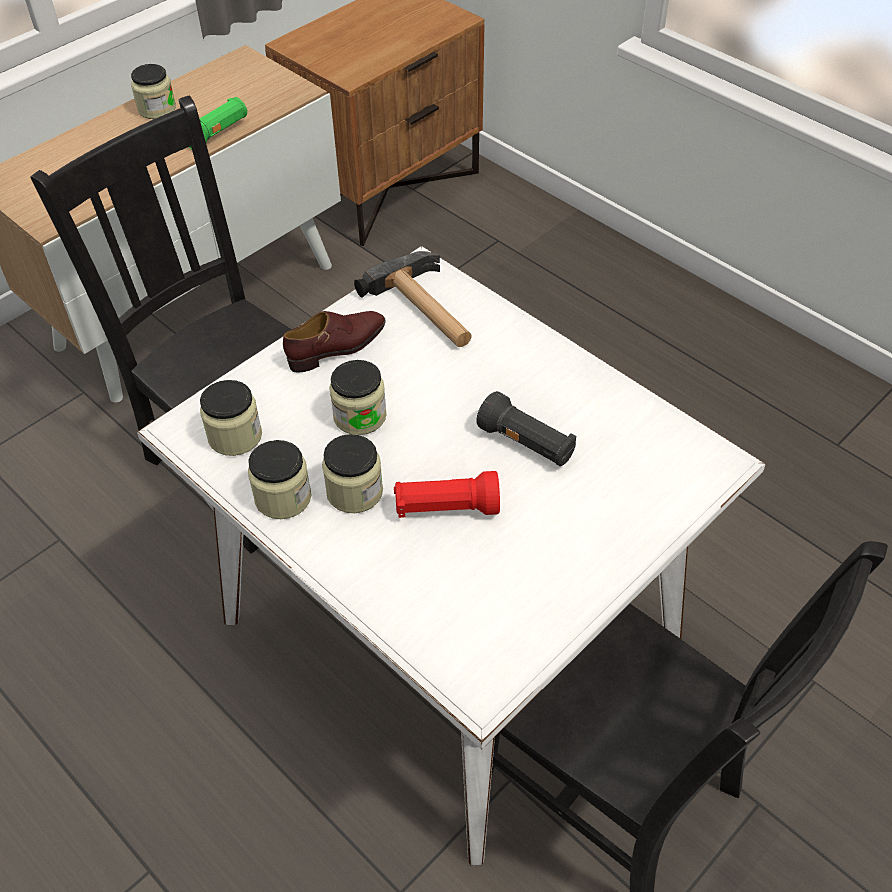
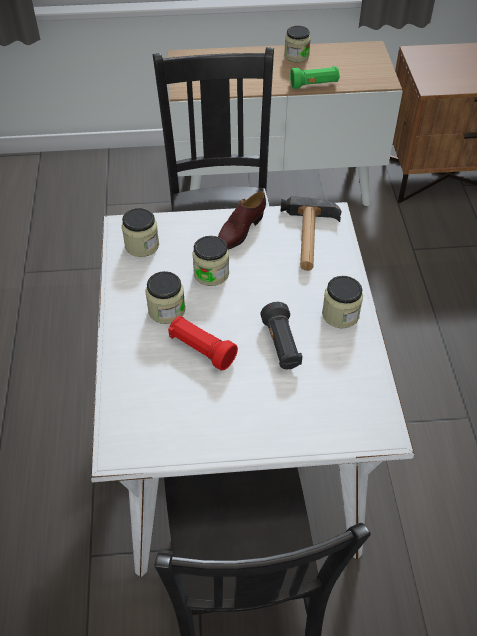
camera: 40 degrees right, 0 degrees up
(283, 497) = (131, 290): jar -> jar (340, 314)
(338, 347) = (239, 231): brown shoe -> brown shoe turned 120 degrees clockwise

